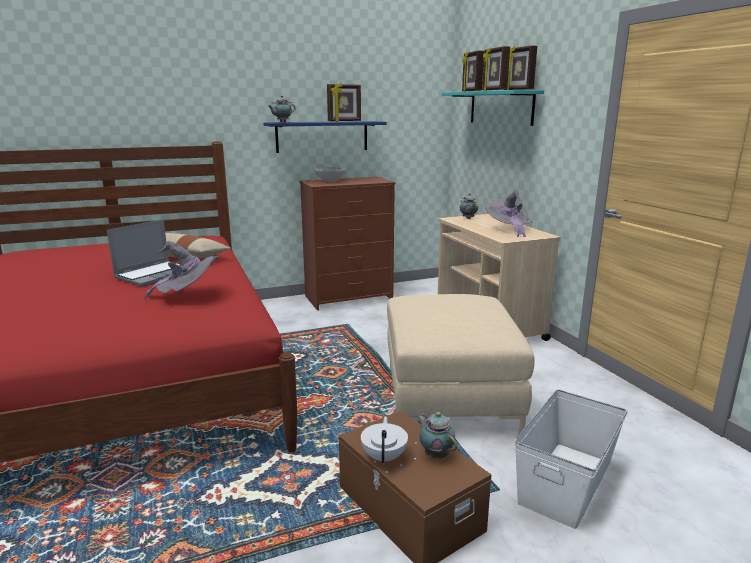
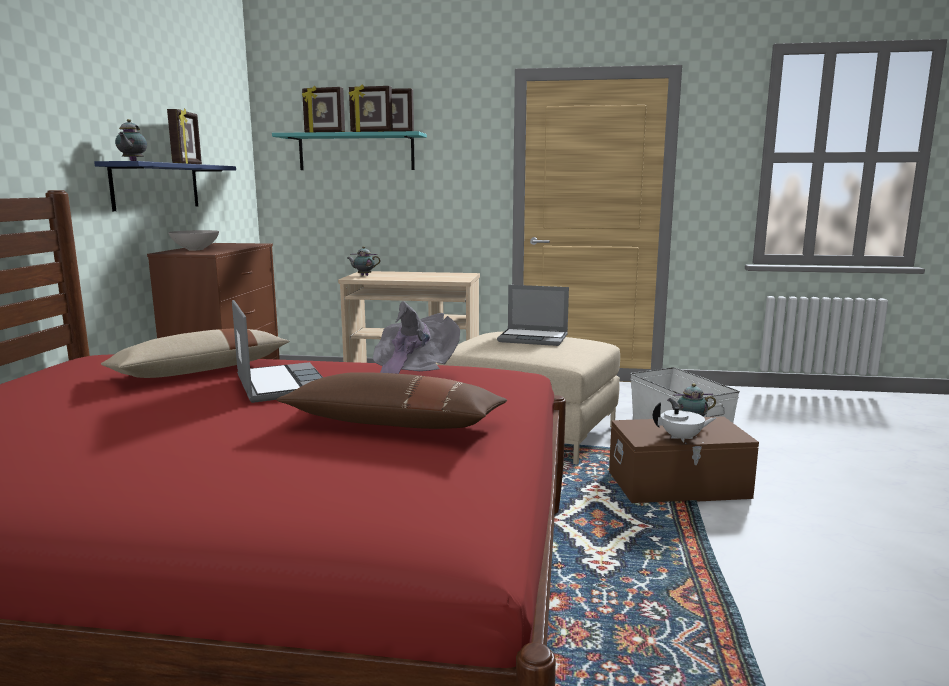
camera: 60 degrees left, 5 degrees down
(84, 313) = (396, 424): none -> brown pillow
(384, 457) = (682, 438): white teapot -> white teapot turned 150 degrees clockwise
(463, 311) = (534, 338): none -> laptop
(508, 230) = (431, 276): grey hat -> none

